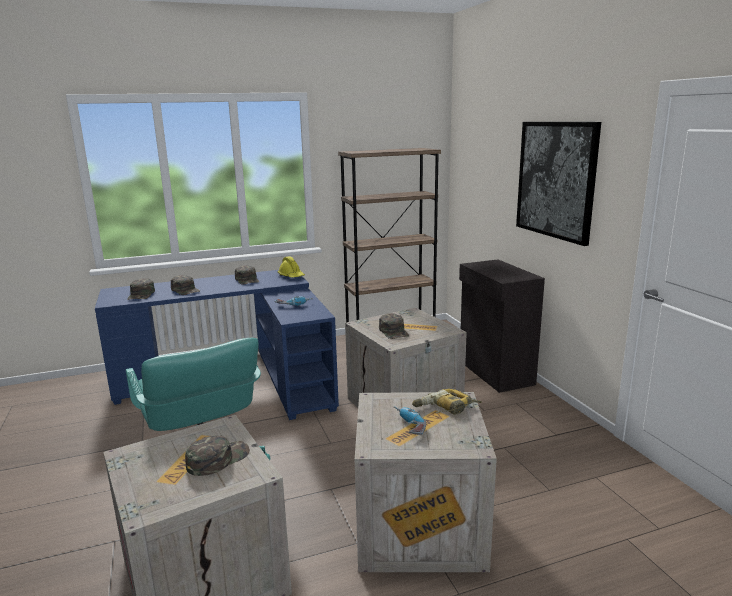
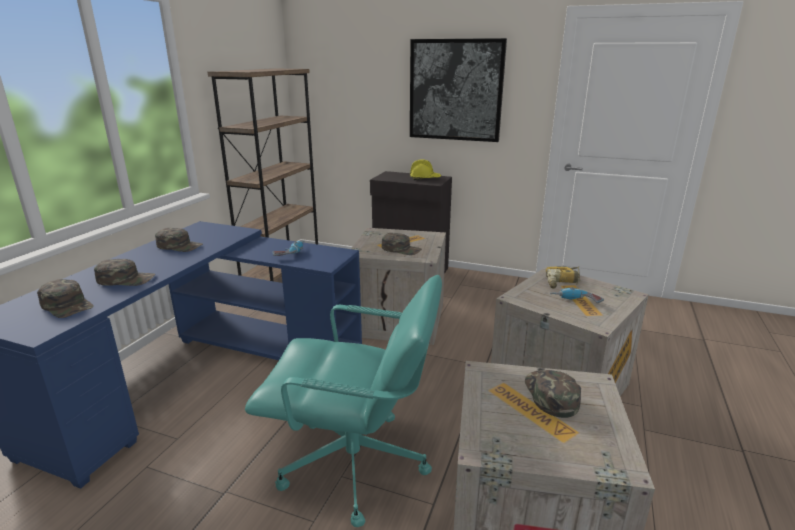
camera: 50 degrees left, 5 degrees up
(291, 276) = (223, 229): yellow hard hat -> yellow hard hat (425, 178)

